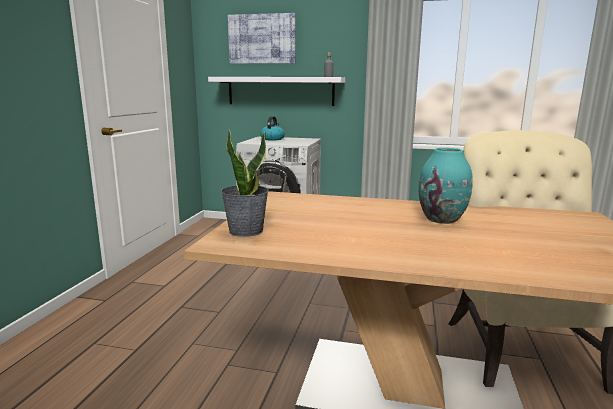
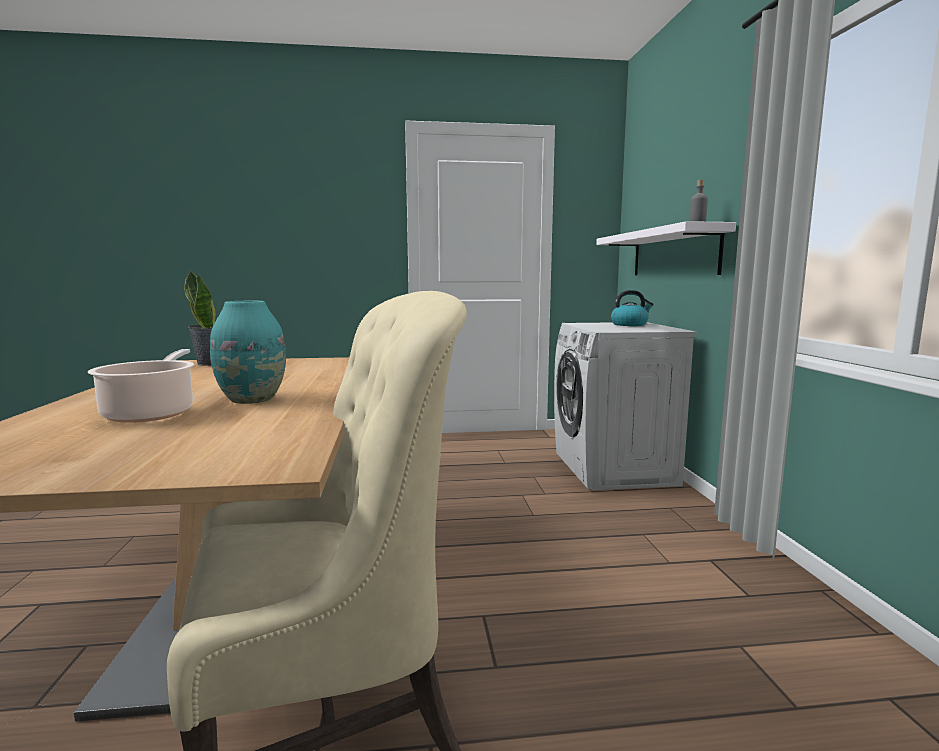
camera: 70 degrees right, 5 degrees down
(262, 39) = (664, 177): picture -> none
(486, 240) = (151, 413): none -> cooking pot

